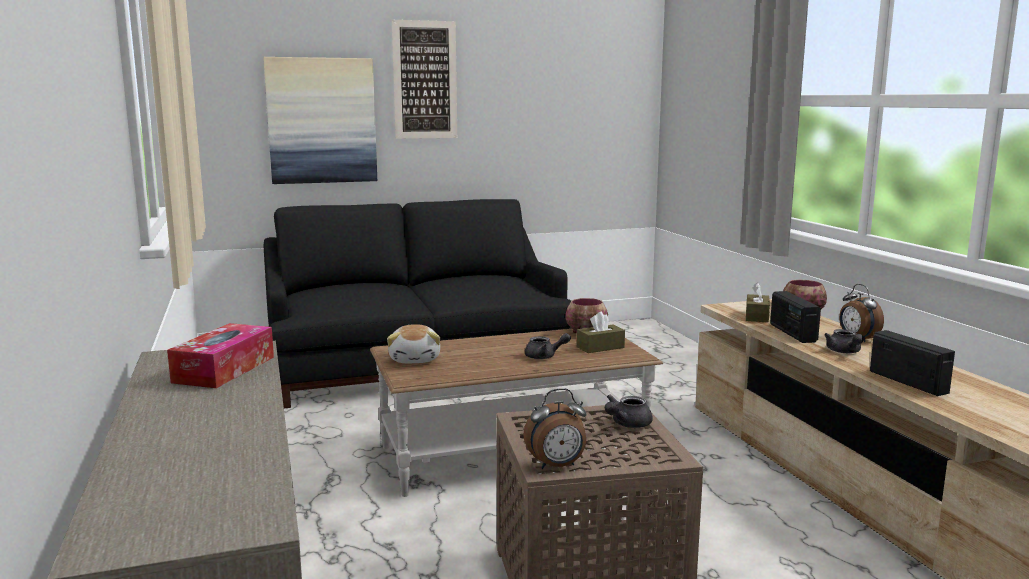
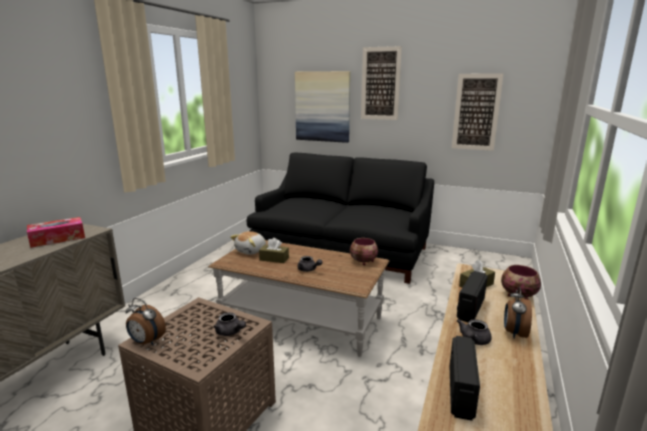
camera: 40 degrees right, 5 degrees up
(567, 121) = (476, 112): none -> picture
(600, 347) = (350, 274): brown tissue box -> brown tissue box (274, 259)
(626, 424) = (230, 332): grey teapot -> grey teapot turned 135 degrees counterclockwise

